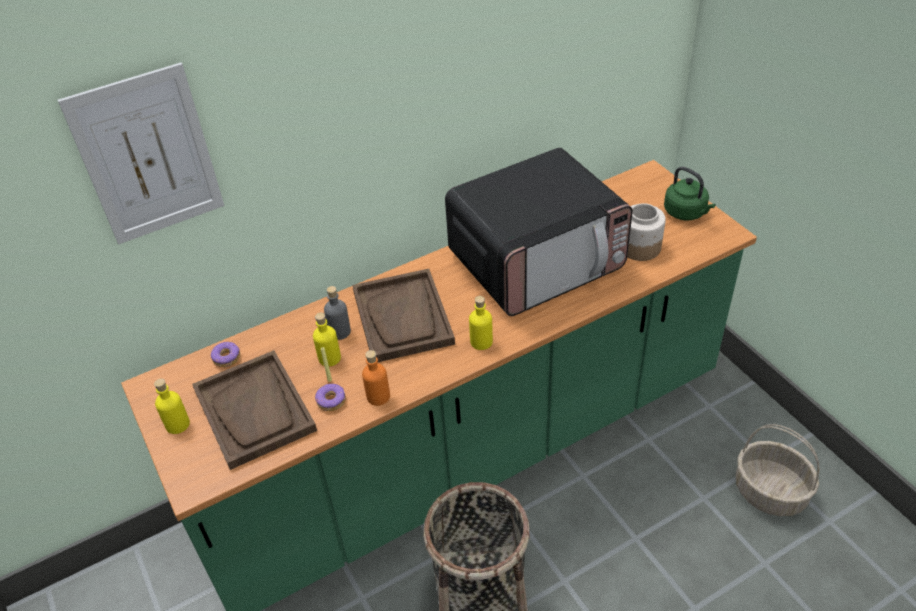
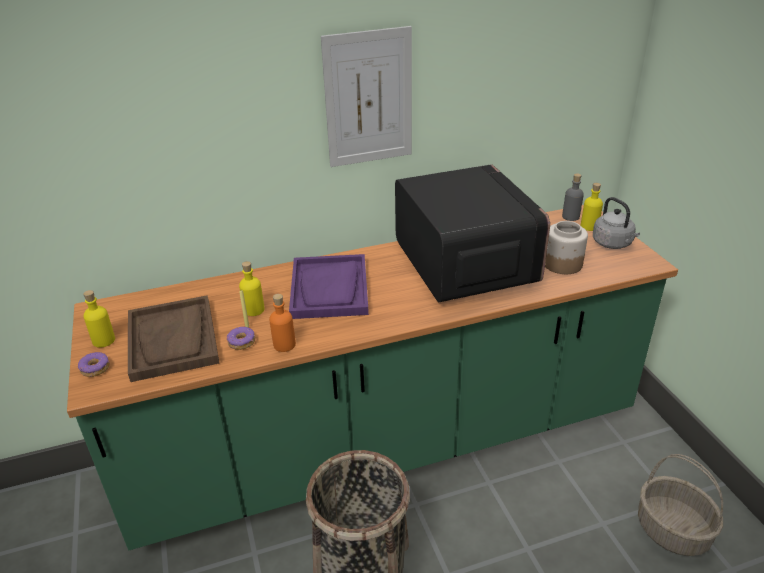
camera: 10 degrees right, 10 degrees down
(147, 156) = (116, 92): picture -> picture (368, 98)
(227, 358) = (168, 298): donut -> donut (95, 368)
(340, 332) = (271, 292): grey bottle -> grey bottle (570, 217)
(403, 317) = (329, 289): brown tray -> purple tray
(481, 342) = (393, 316): yellow bottle -> yellow bottle (589, 226)
(537, 262) = (464, 263): microwave -> microwave turned 90 degrees counterclockwise
(686, 213) = (613, 244): green kettle -> grey kettle

